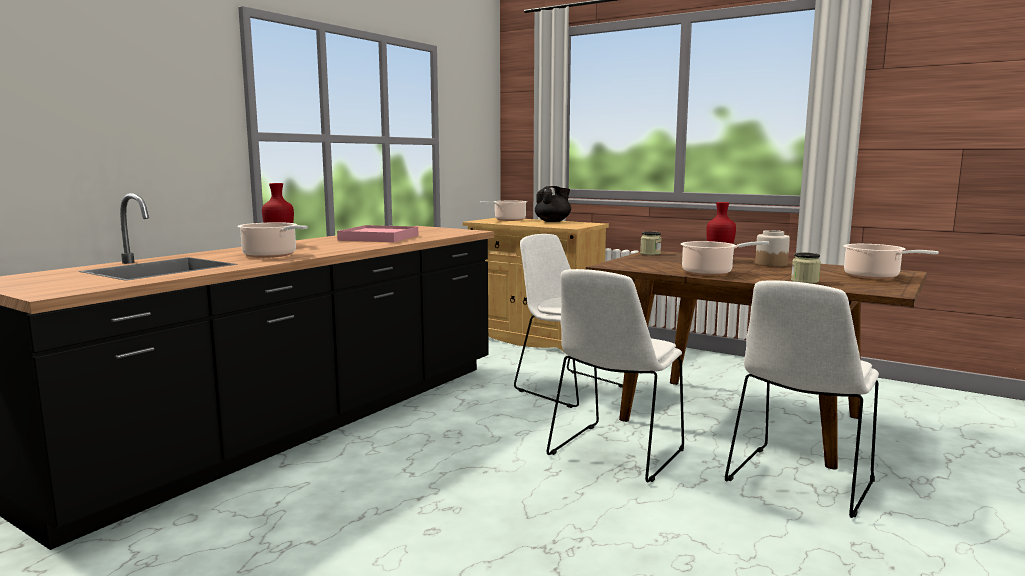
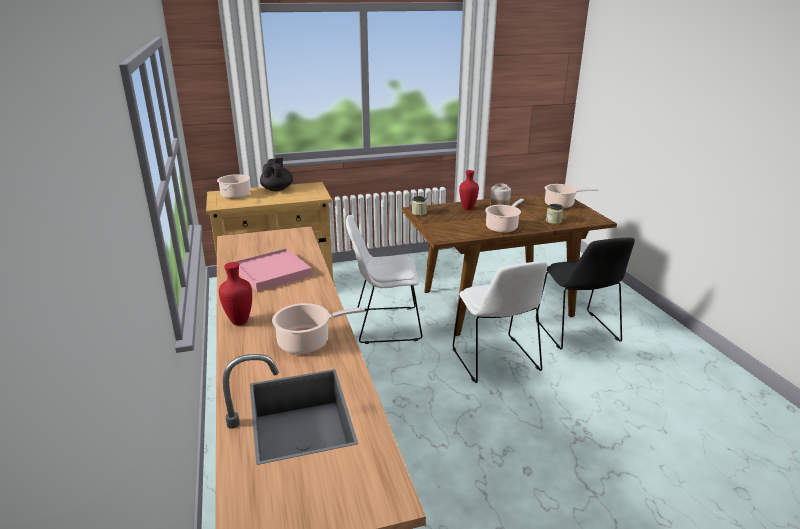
camera: 50 degrees left, 15 degrees up
(799, 482) = (577, 332): white chair -> black chair

